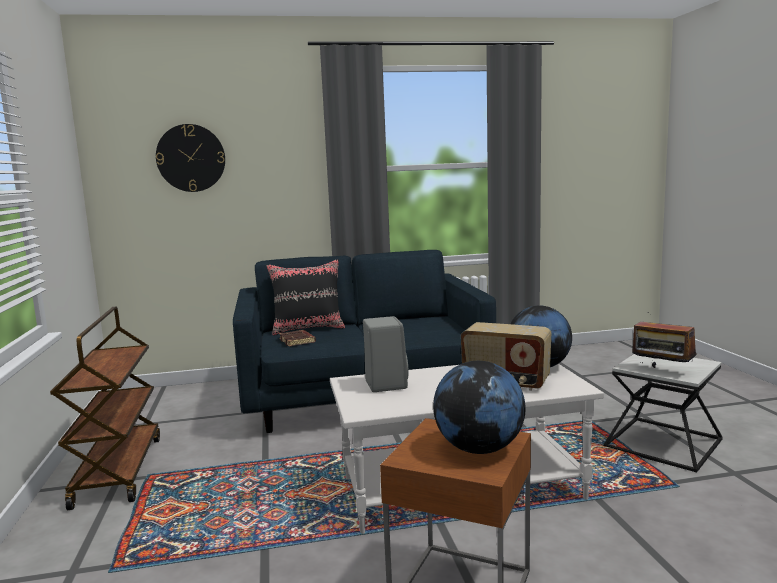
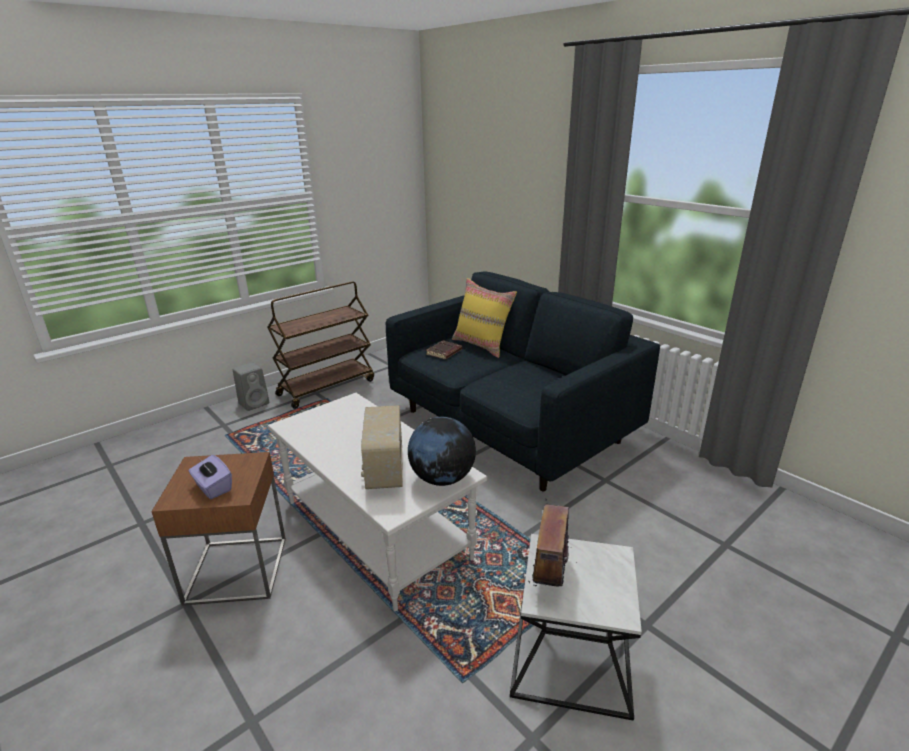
camera: 60 degrees right, 15 degrees up
(191, 158) = (480, 162): wall clock -> none
(308, 329) = (482, 345): black pillow -> yellow pillow
(385, 384) = (351, 417): grey speaker -> grey speaker (255, 403)
(479, 449) = (213, 488): globe -> purple tissue box

